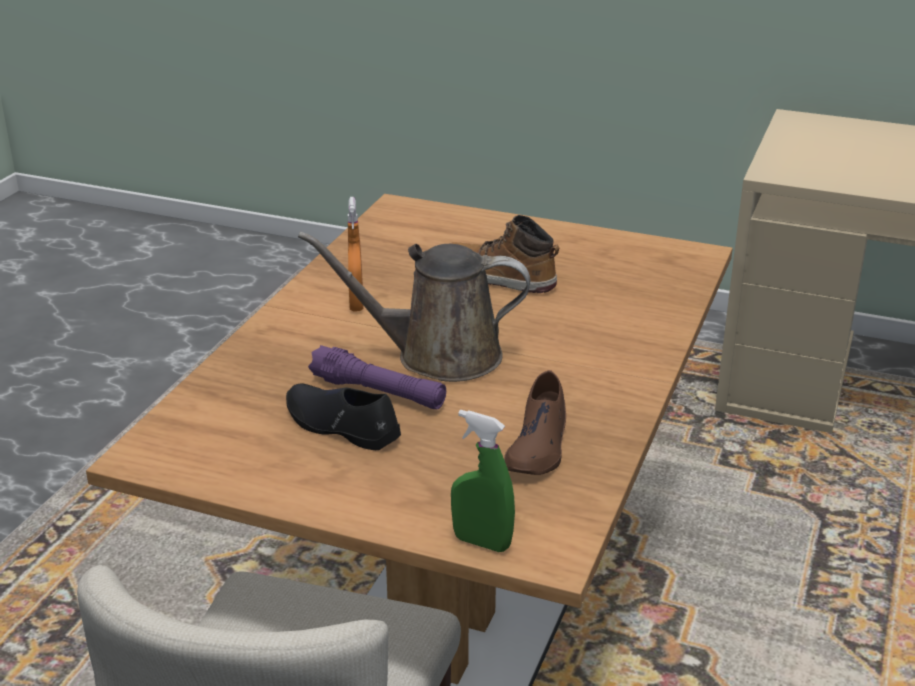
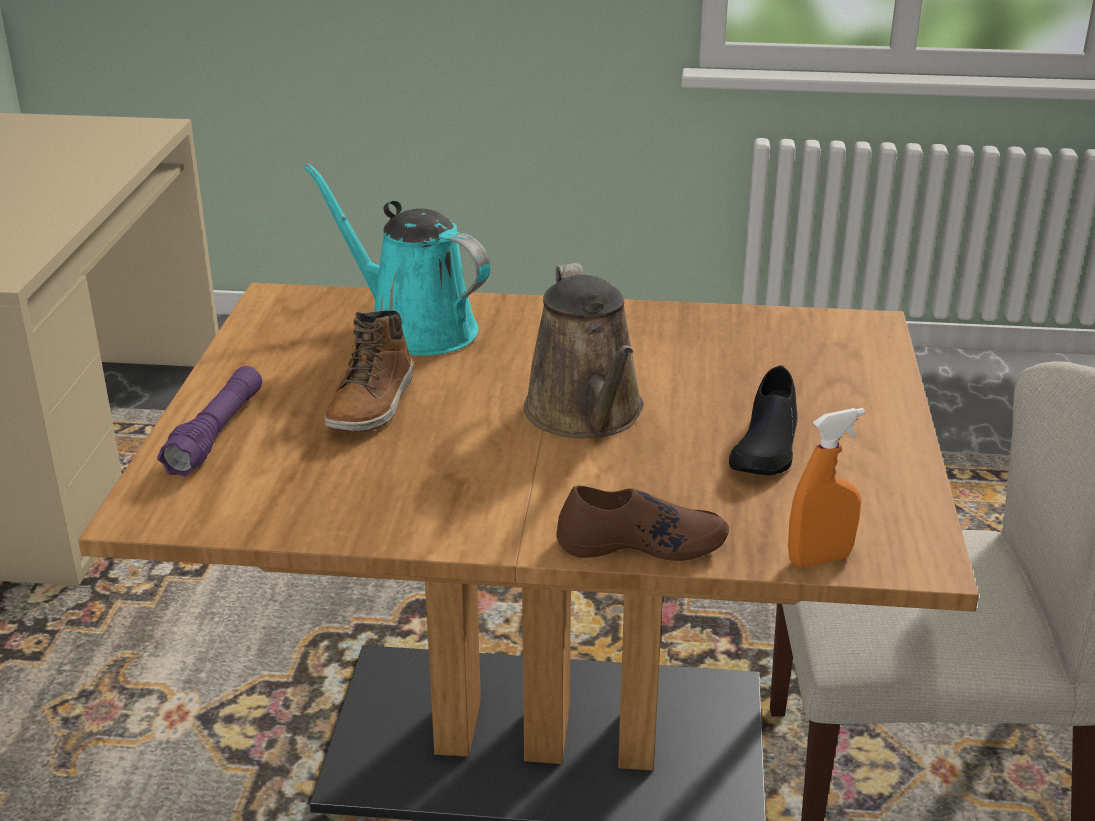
camera: 105 degrees left, 0 degrees up
(356, 303) = (483, 490): orange spray bottle -> orange spray bottle (820, 559)
(378, 392) = (686, 437): purple flashlight -> purple flashlight (216, 434)
(482, 542) = (882, 352): green spray bottle -> none
(538, 445) = (722, 344): brown shoe -> brown shoe (641, 543)
(622, 303) = (414, 328): none -> turquoise watering can

